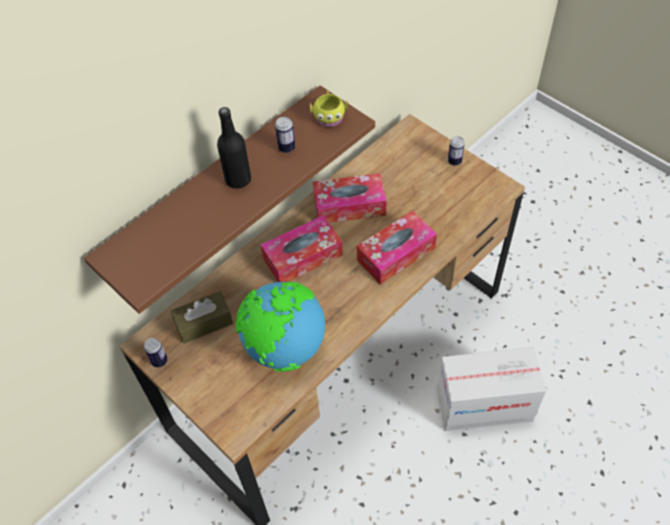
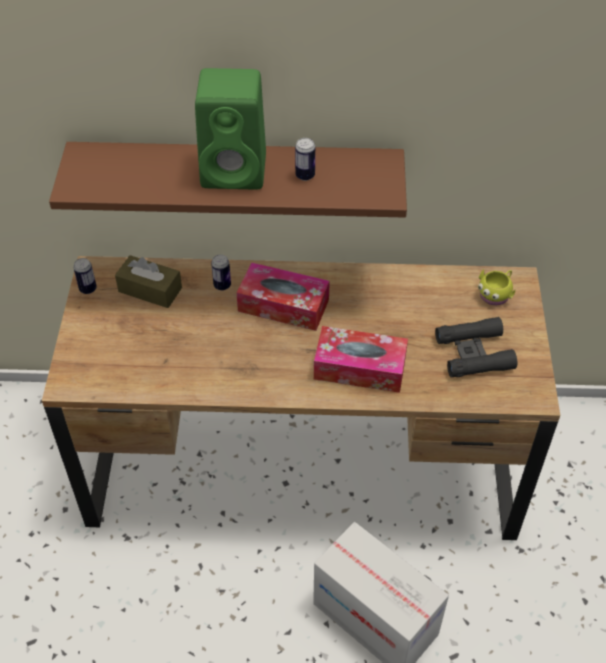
camera: 45 degrees right, 5 degrees down
(238, 180) = (236, 170): black bottle -> green speaker
(284, 347) = (179, 358): globe -> none
(329, 116) = (374, 177): yellow mug -> yellow mug (495, 294)
(349, 206) = (375, 298): tissue box -> none
(442, 190) = (474, 353): none -> black binoculars
(454, 161) = (521, 339): can -> can (222, 285)

